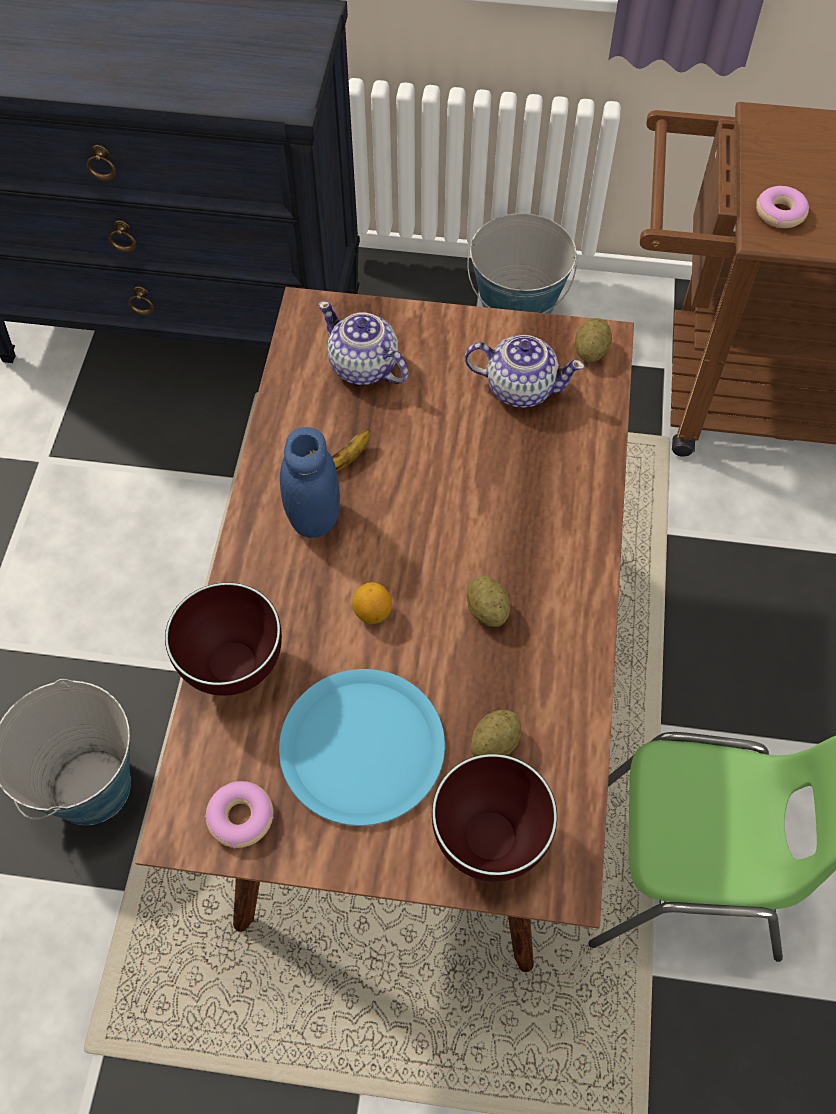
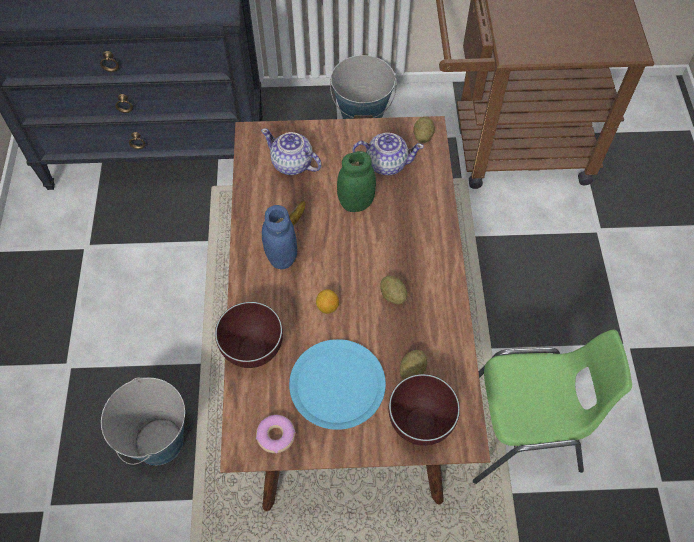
camera: 10 degrees left, 0 degrees up
(456, 446) = (356, 203): none -> green jar
(780, 213) = (517, 41): donut -> none

